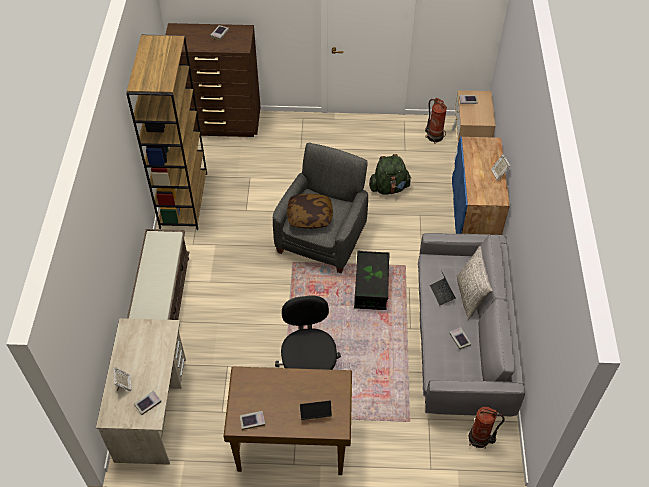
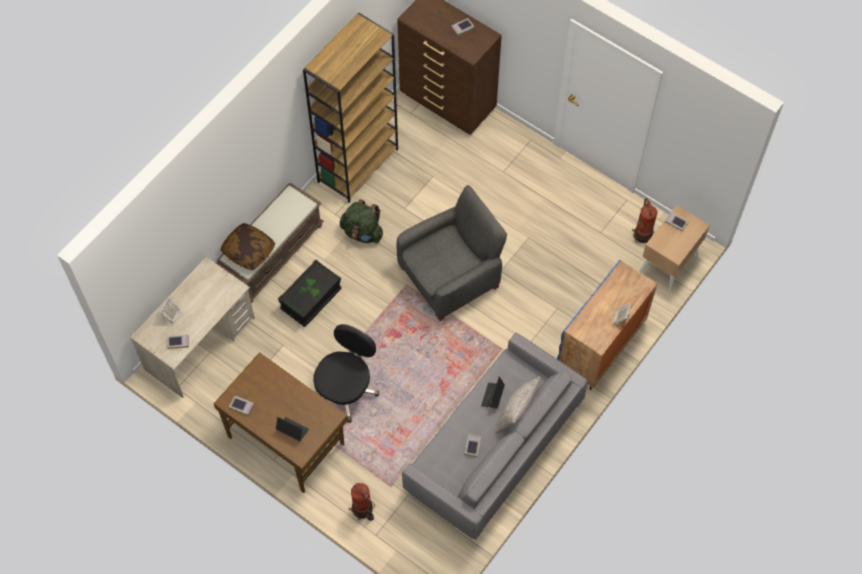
camera: 35 degrees right, 10 degrees up
(310, 216) = (433, 254): pillow -> pillow (249, 251)
(371, 287) = (455, 350): black storage box -> black storage box (311, 299)
(389, 188) = (552, 263): green backpack -> green backpack (362, 232)
(480, 439) = (435, 539): fire extinguisher -> fire extinguisher (362, 510)

